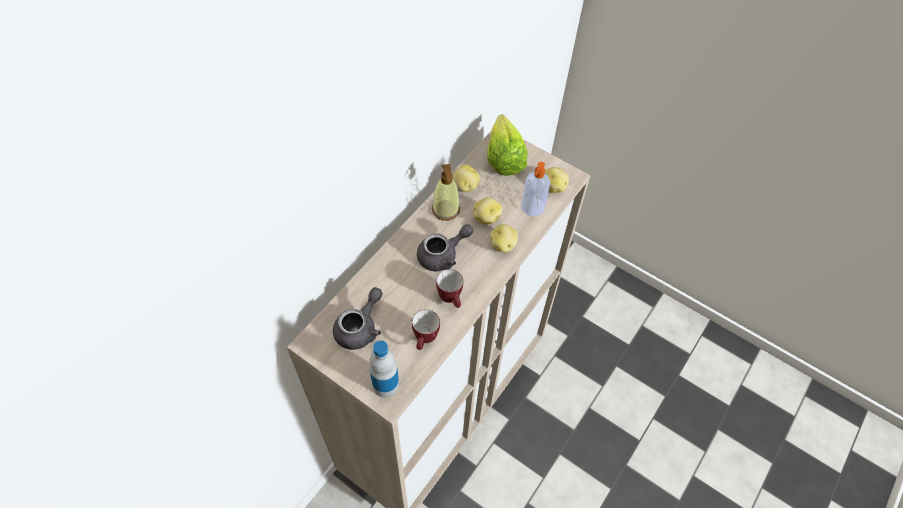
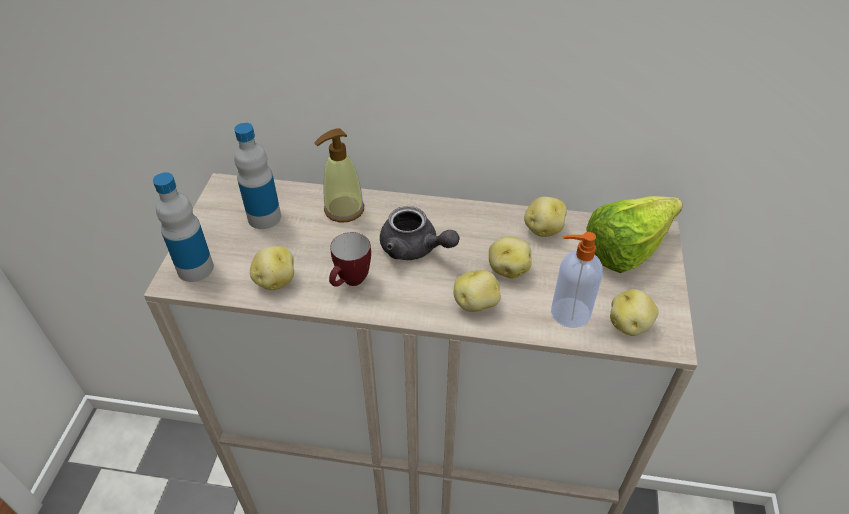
camera: 65 degrees right, 10 degrees down
(360, 328) = (264, 217): grey teapot -> bottle
(425, 340) = (275, 280): mug -> potato
(446, 210) = (488, 225): soap dispenser -> soap dispenser (344, 209)

